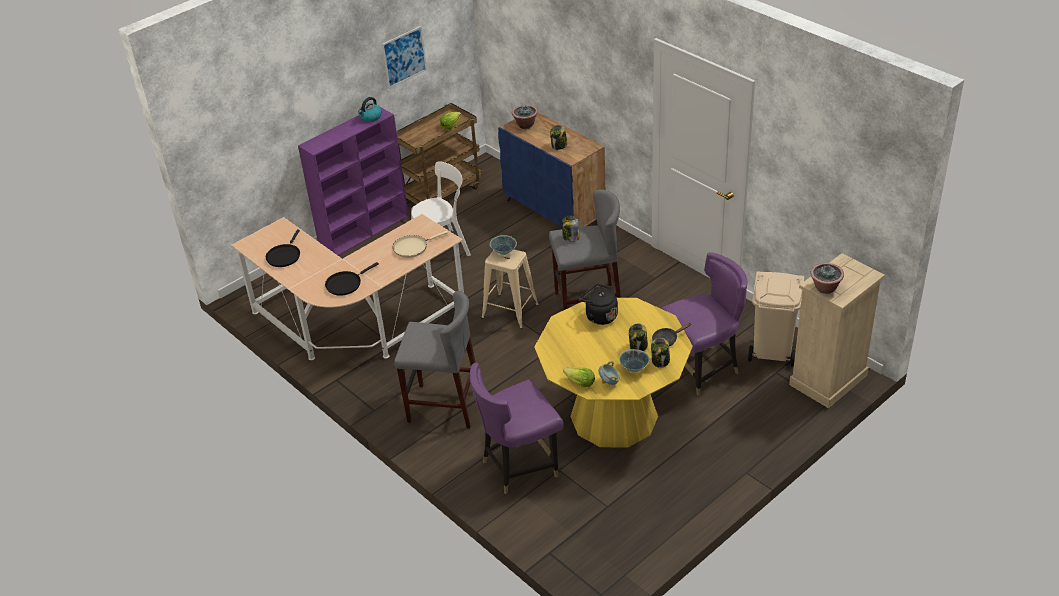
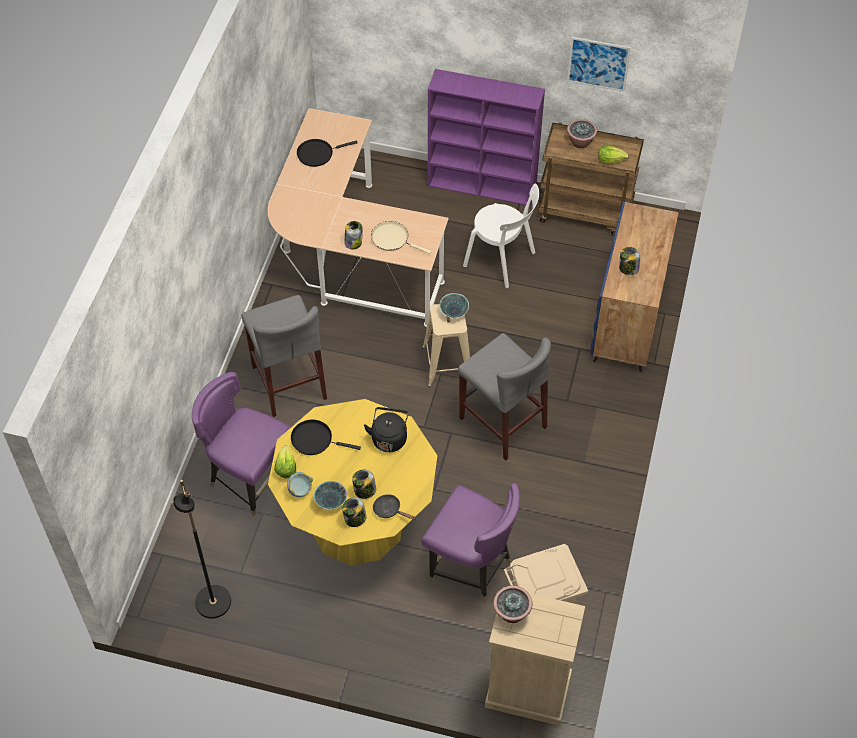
camera: 55 degrees right, 15 degrees up
(345, 284) = (308, 220): black frying pan -> black frying pan (315, 440)
(370, 117) = (519, 95): kettle -> none
(525, 125) = (644, 221): potted plant -> potted plant (580, 142)
(570, 237) = (500, 355): jar -> jar (353, 242)
(623, 536) = (212, 602): none -> black floor lamp

